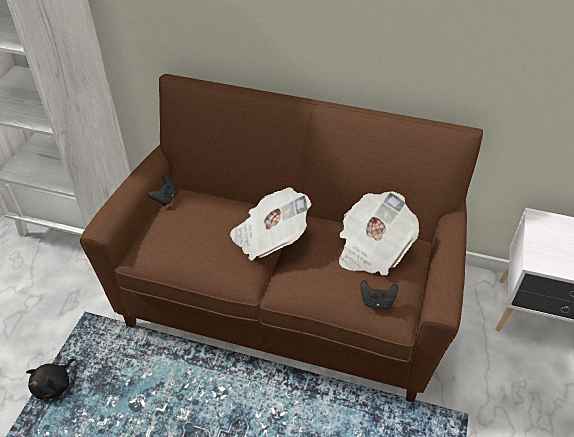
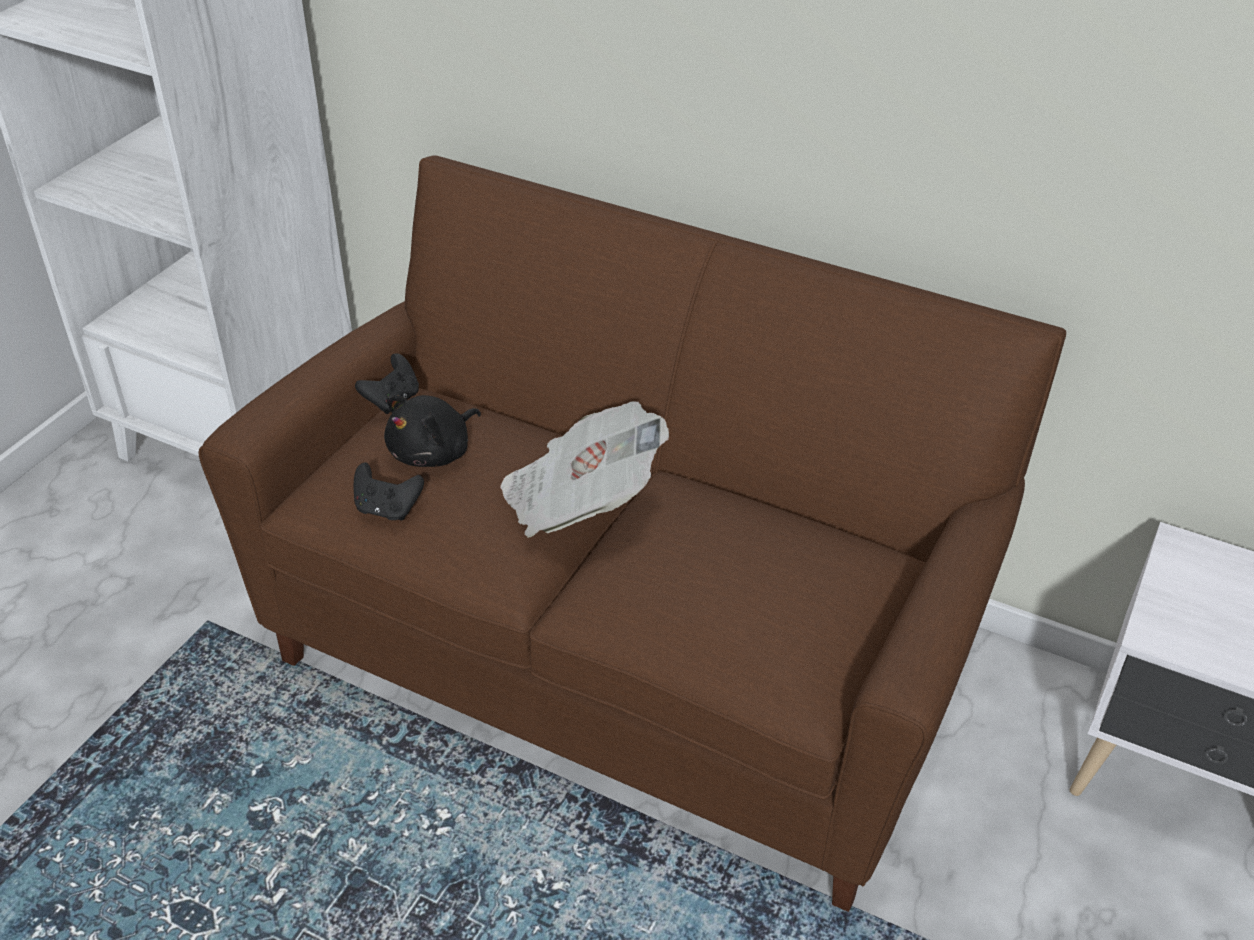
camera: 10 degrees right, 5 degrees down
(54, 385) = (113, 751): black plush toy -> black plush toy (433, 452)
(372, 248) = (790, 551): newspaper -> none
(377, 301) = (773, 656): black game controller -> black game controller (387, 509)

